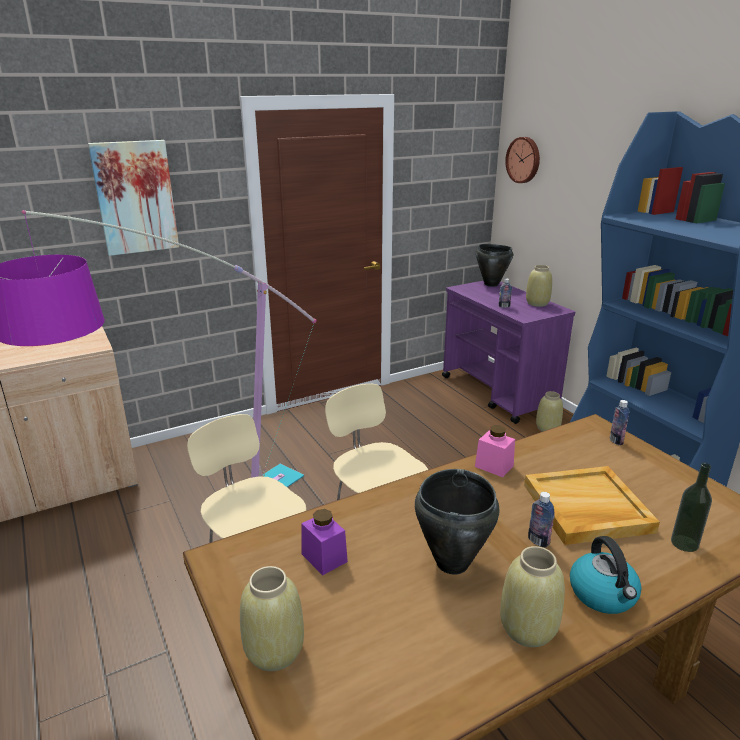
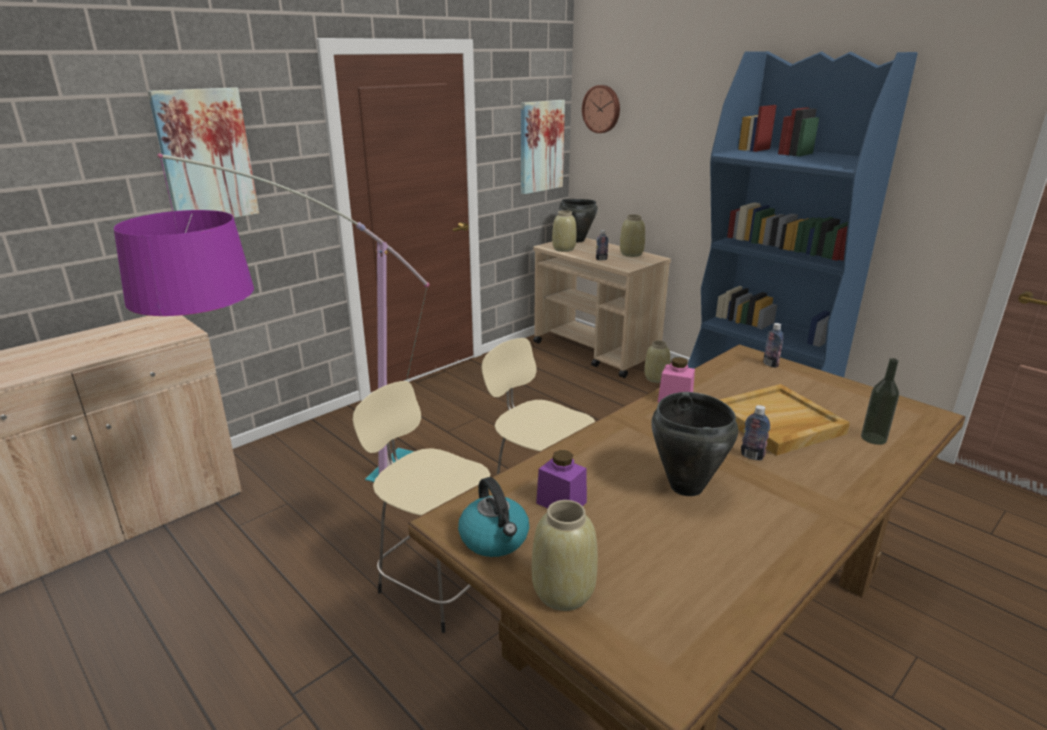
camera: 15 degrees left, 0 degrees up
(462, 193) = (541, 146): none -> picture
(499, 393) = (596, 351): purple cart -> beige cart
(527, 629) = (785, 529): beige vase -> beige vase (563, 249)
(603, 594) = (832, 489): kettle -> kettle (495, 539)

